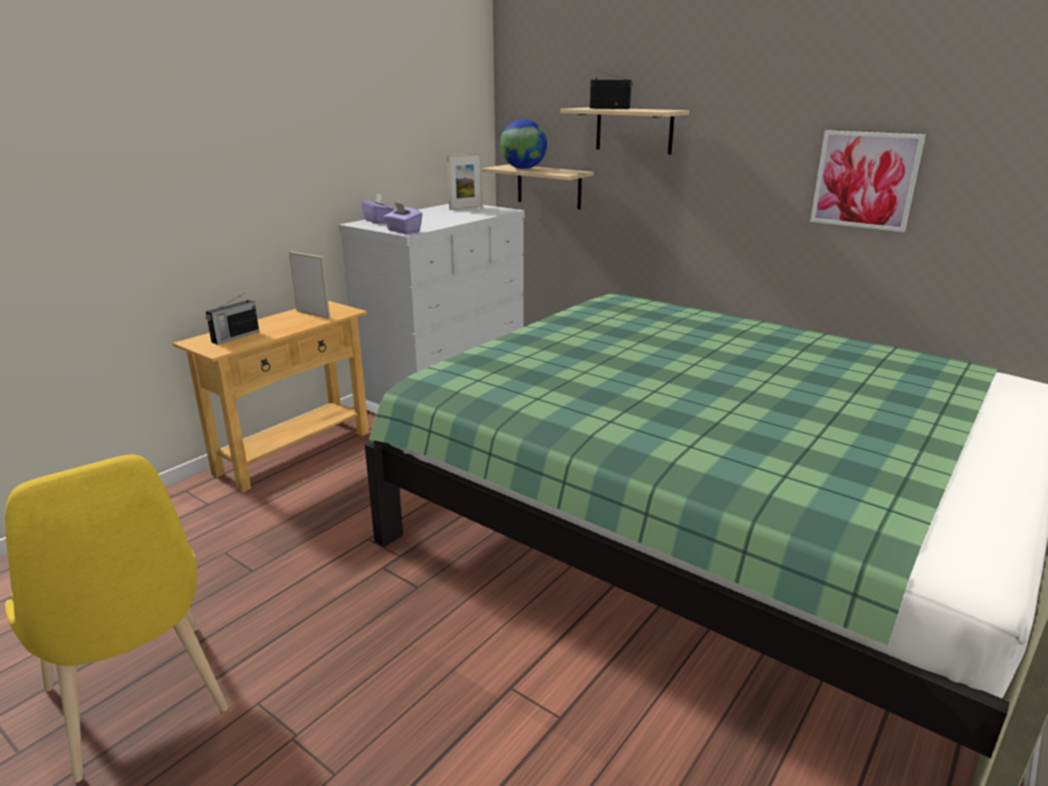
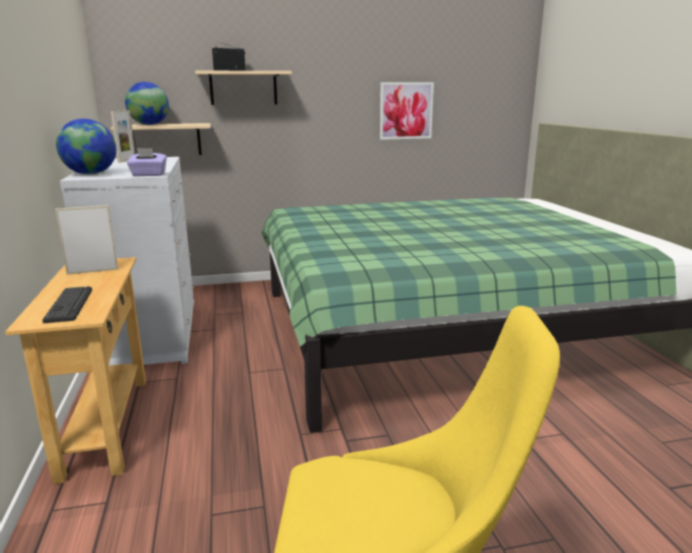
camera: 50 degrees left, 5 degrees down
(234, 337) = (69, 305): radio -> keyboard
(378, 221) = (91, 174): purple tissue box -> globe

